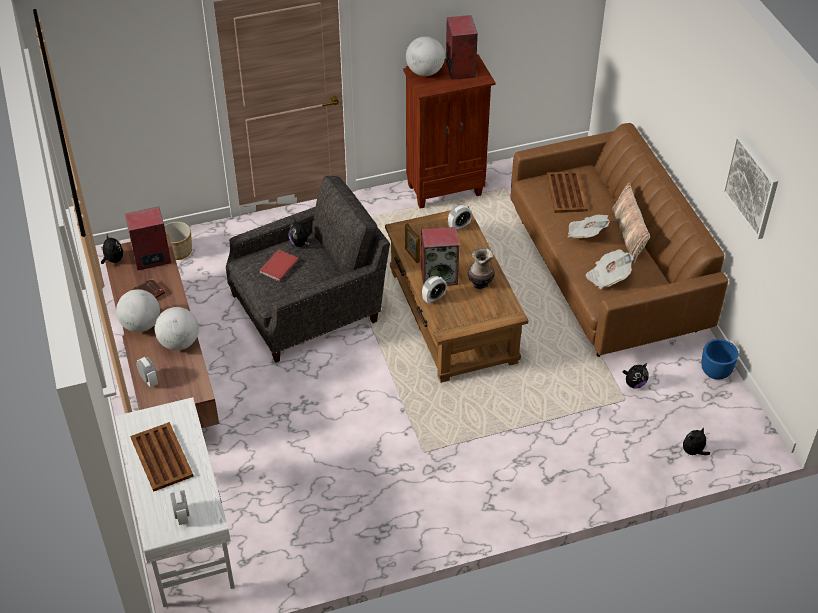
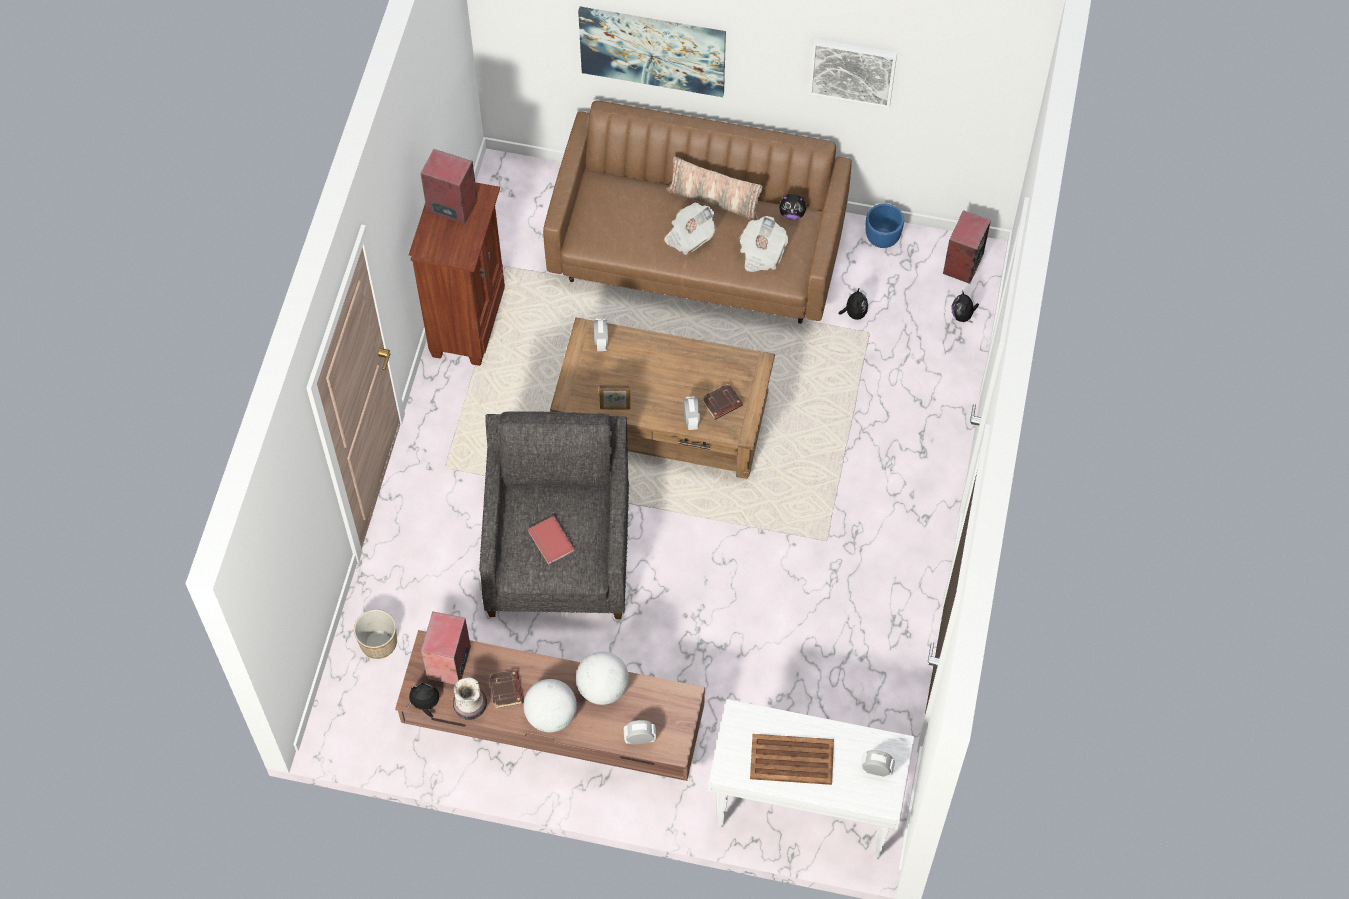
camera: 60 degrees left, 15 degrees up
(300, 243) = (524, 504): plush toy -> plush toy (792, 214)
(425, 72) = (433, 241): globe -> none
(439, 276) = (662, 398): speaker -> speaker (962, 263)
(460, 309) = (721, 404): none -> brown book
(480, 283) = (696, 368): vase -> vase (471, 710)
(566, 192) = (616, 217): brown tray -> none
(667, 92) = (653, 50): none -> picture

